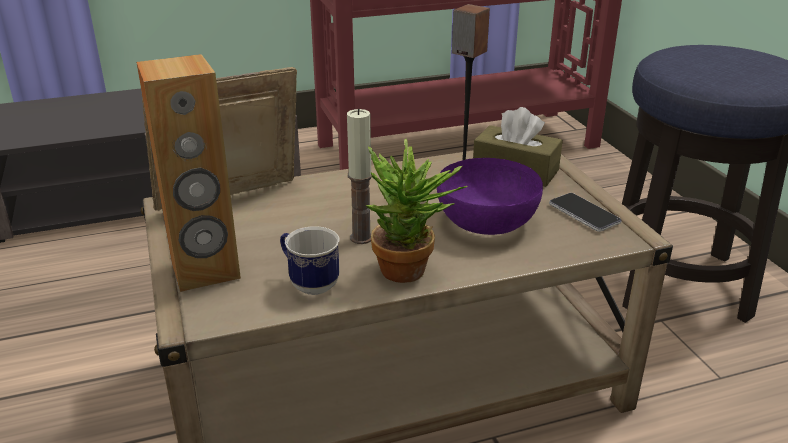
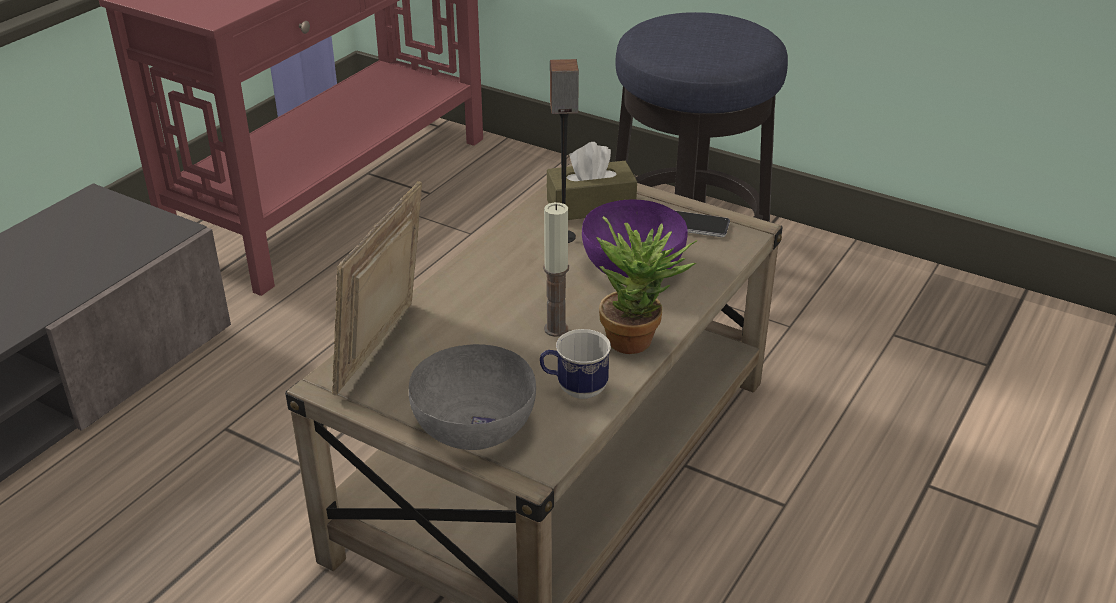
camera: 40 degrees left, 5 degrees up
(205, 271) = (474, 425): brown speaker -> grey bowl

